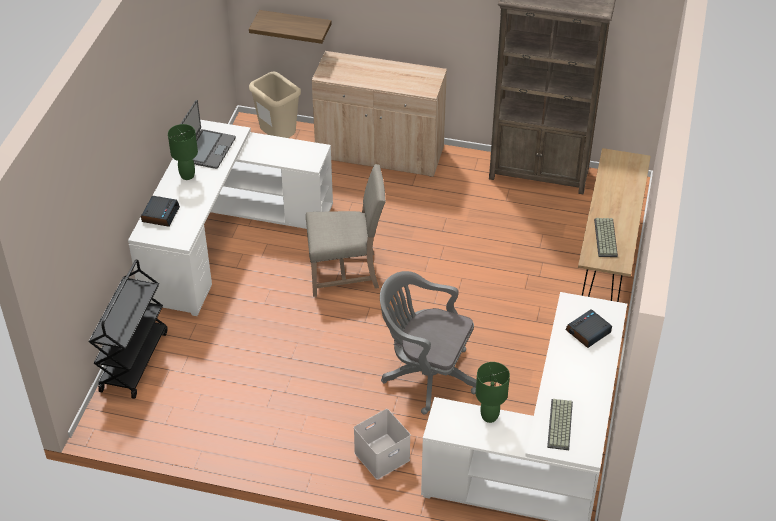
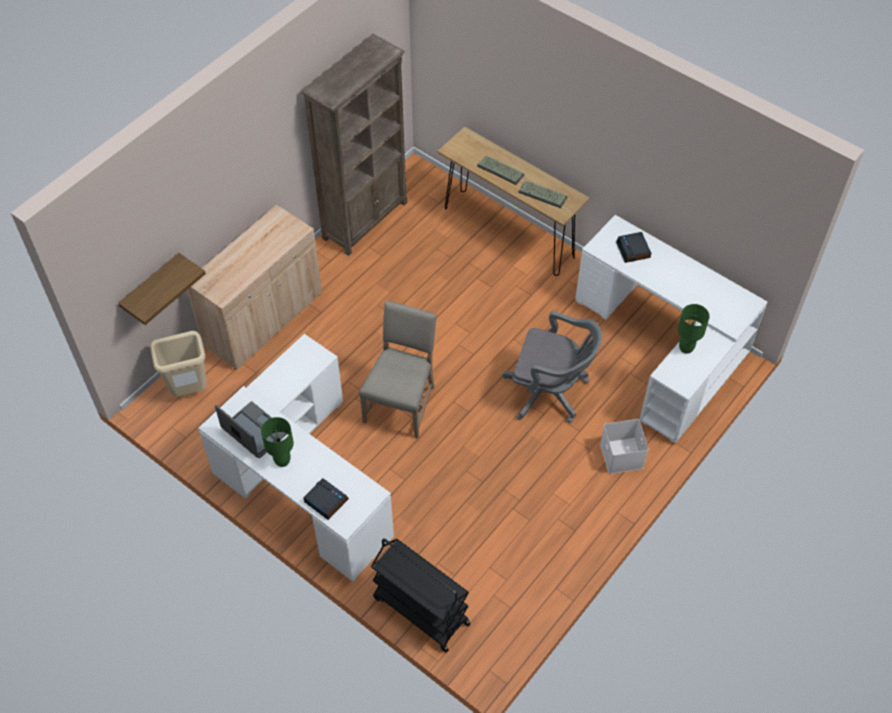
camera: 65 degrees left, 10 degrees up
(425, 374) = (550, 392): grey office chair -> grey office chair turned 120 degrees counterclockwise
(561, 425) = (718, 307): keyboard -> keyboard (501, 170)

